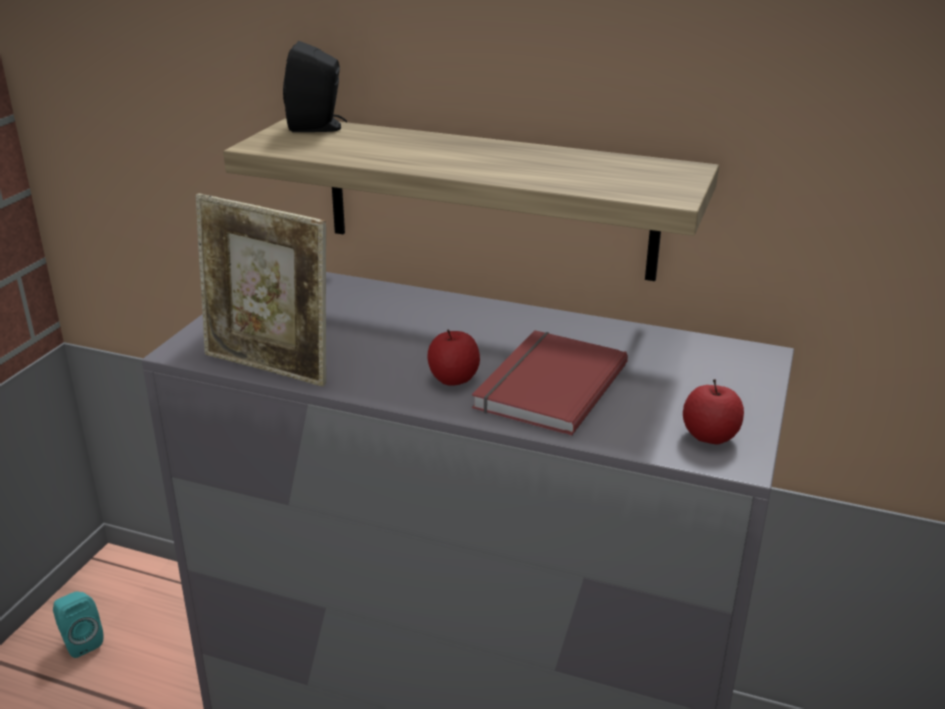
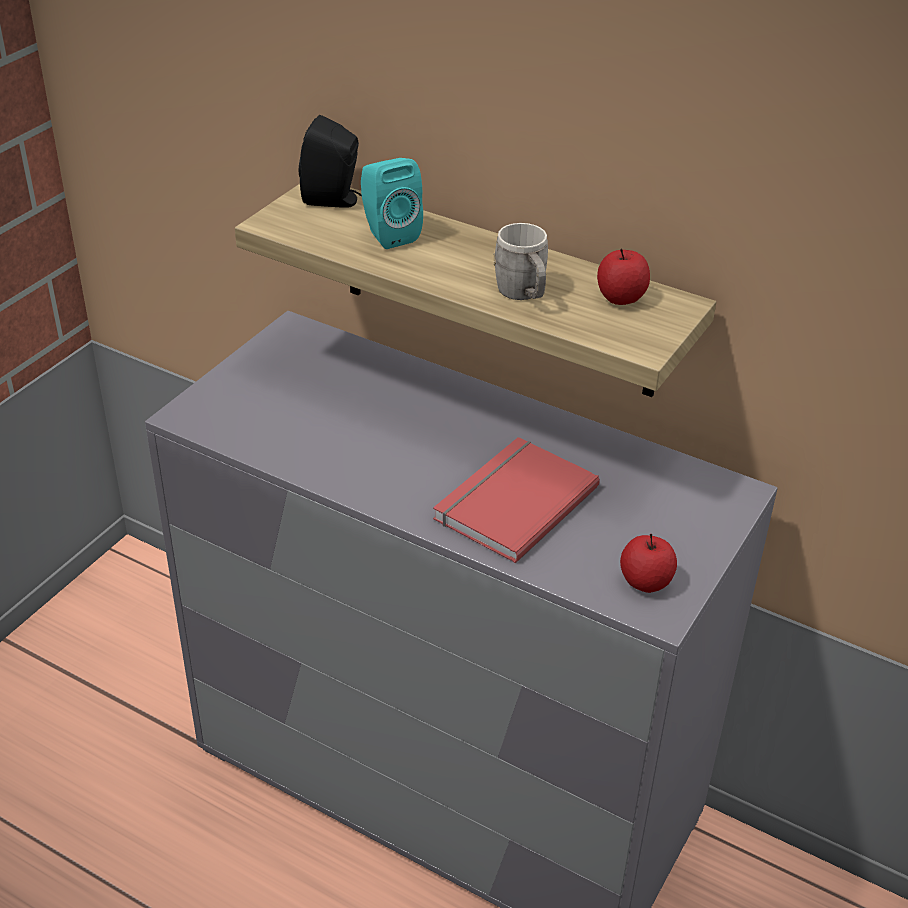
camera: 10 degrees right, 10 degrees up
(80, 642) = (91, 636): turquoise speaker -> turquoise speaker (388, 234)
(269, 367) = (259, 446): picture frame -> none
(453, 379) = (426, 482): apple -> apple (620, 298)
(534, 172) = (523, 295): none -> grey mug

